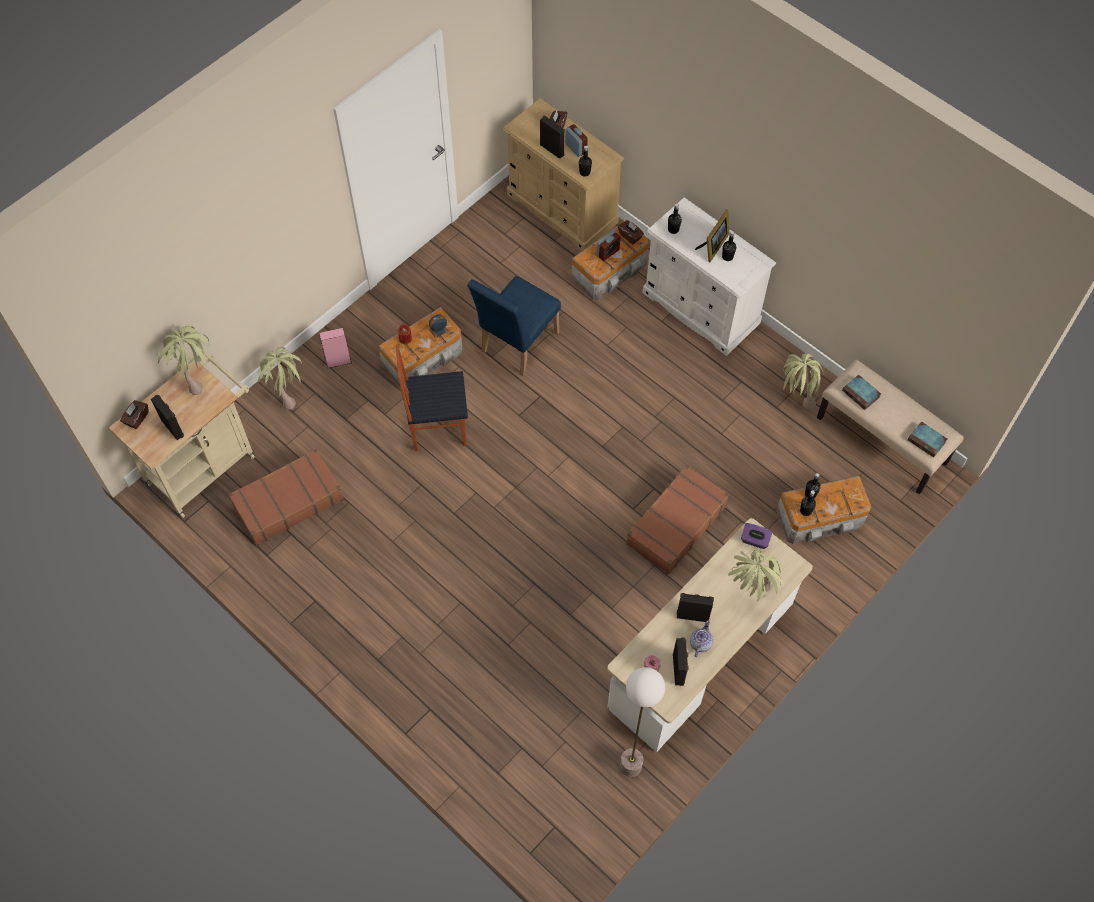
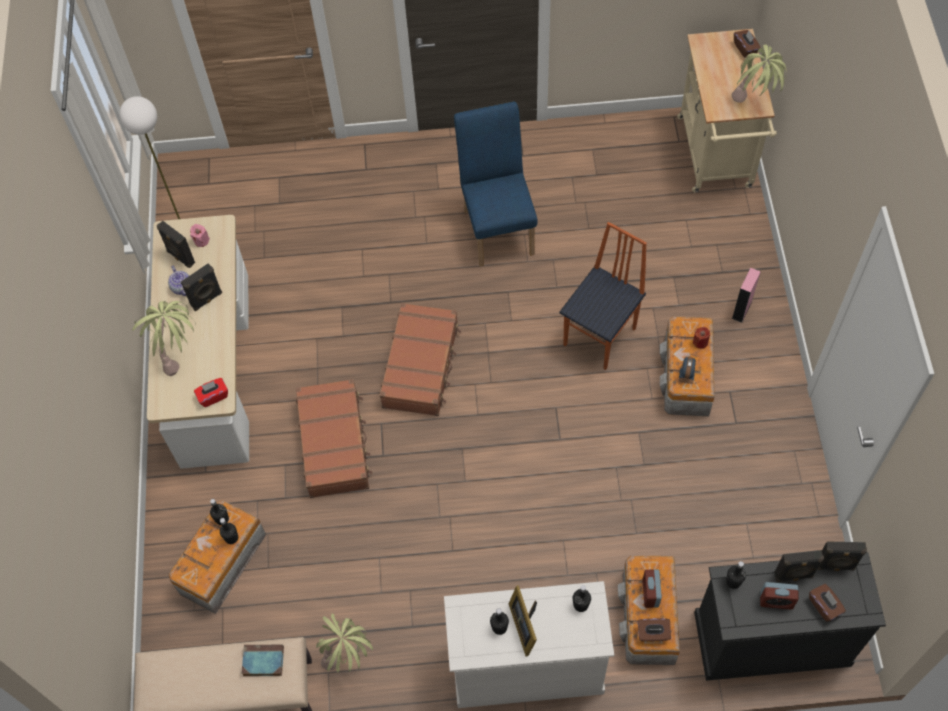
camera: 135 degrees right, 0 degrees up
(173, 427) = (714, 66): black speaker -> black speaker (835, 566)
(287, 393) = (740, 252): potted plant -> none
(288, 502) = (628, 189): brown suitcase -> brown suitcase (421, 365)
(516, 346) = (632, 461): blue chair -> blue chair (498, 226)
(562, 208) = (771, 638): beige dresser -> black dresser
(754, 540) = (213, 396): purple tissue box -> red tissue box
(927, 441) = (160, 672): book -> none

